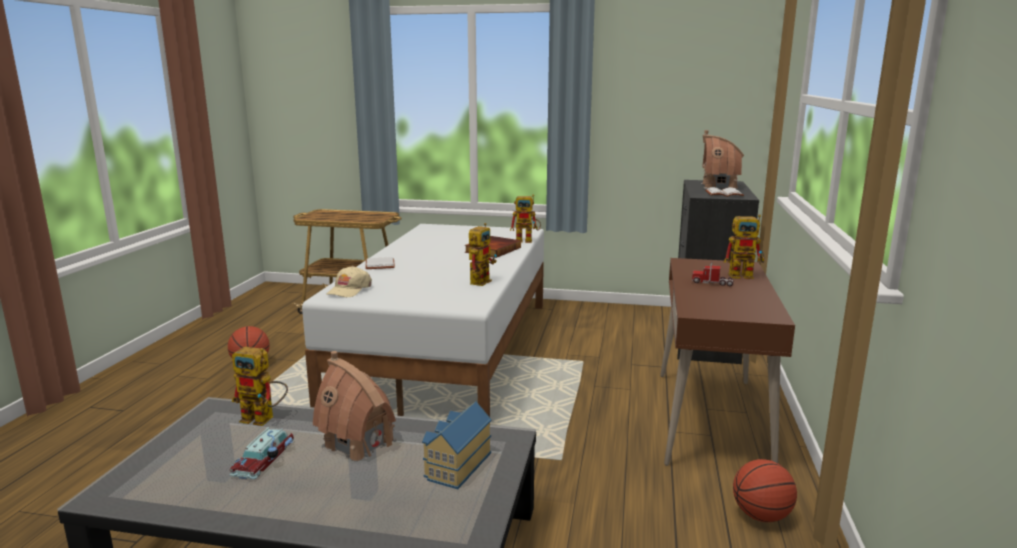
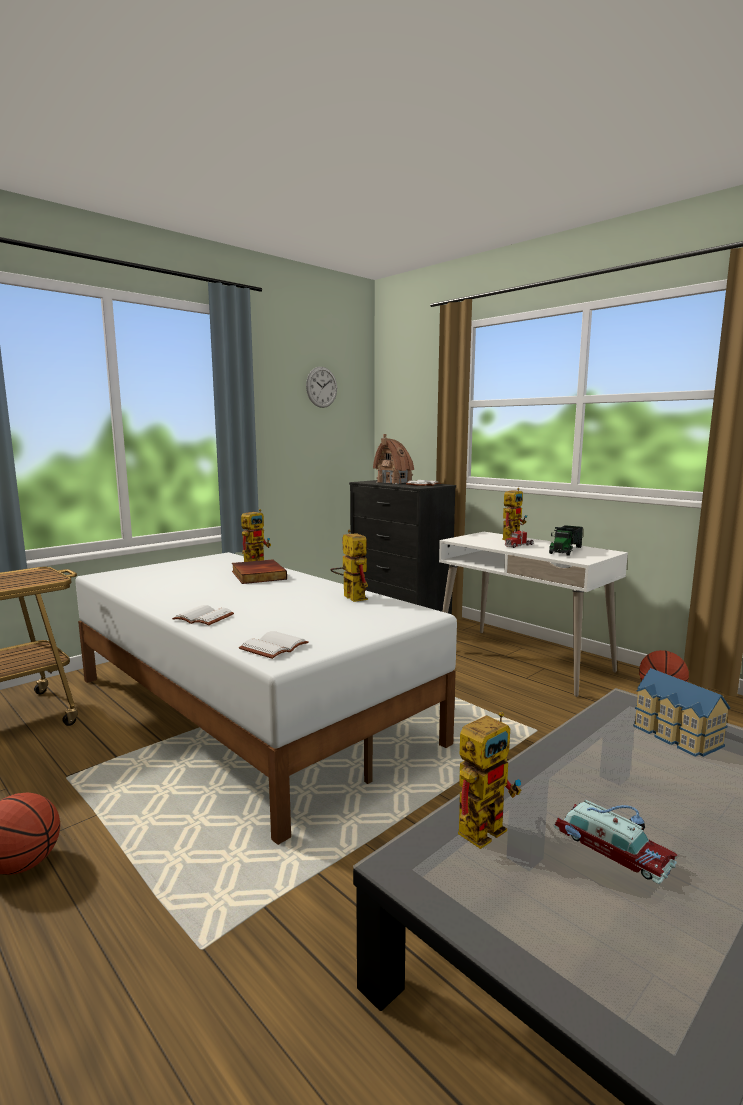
camera: 55 degrees left, 5 degrees down
(349, 290) = (273, 646): beige cap -> white book
(358, 443) = (600, 773): toy house -> none
(690, 72) = (321, 387): none -> wall clock
(711, 420) = (522, 660): brown desk -> white desk
(732, 301) = (565, 550): none -> toy truck

